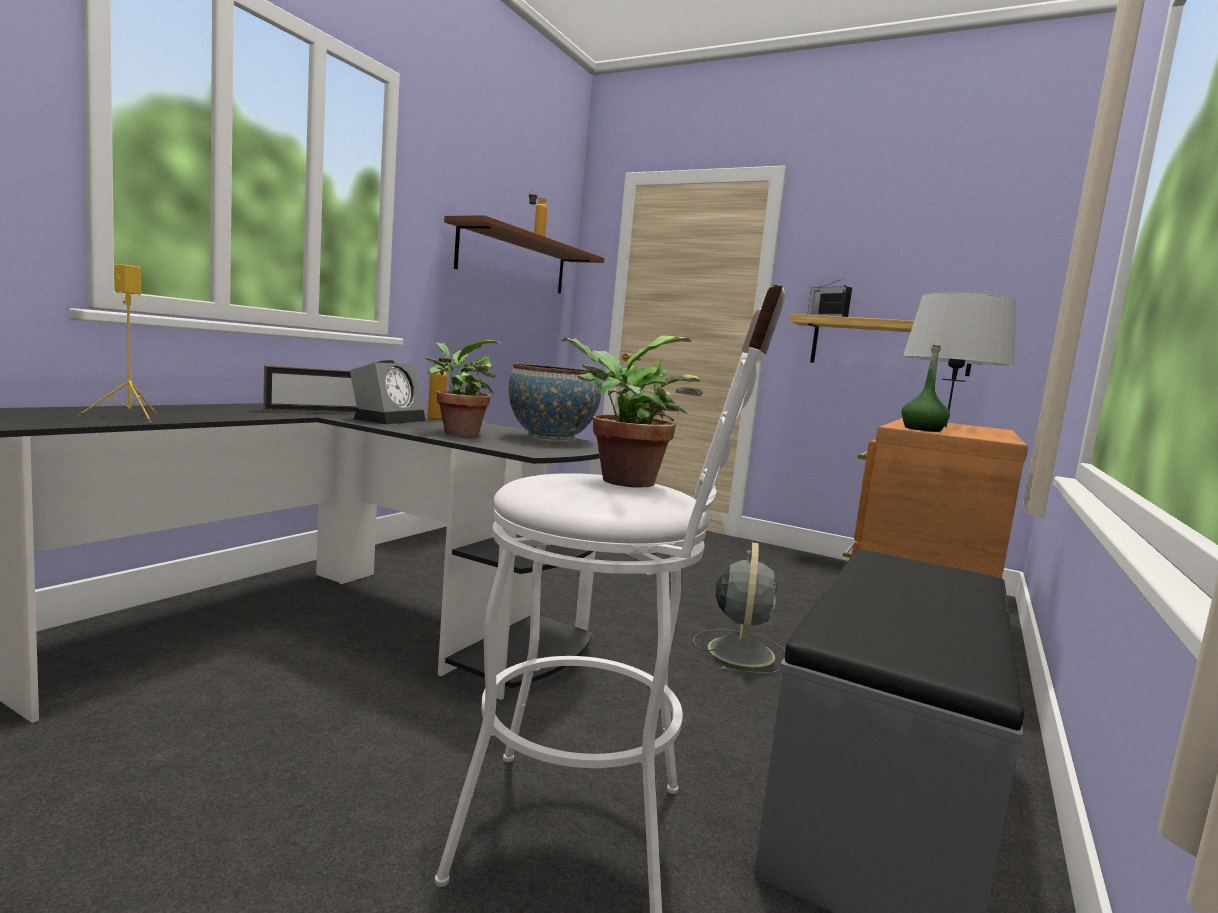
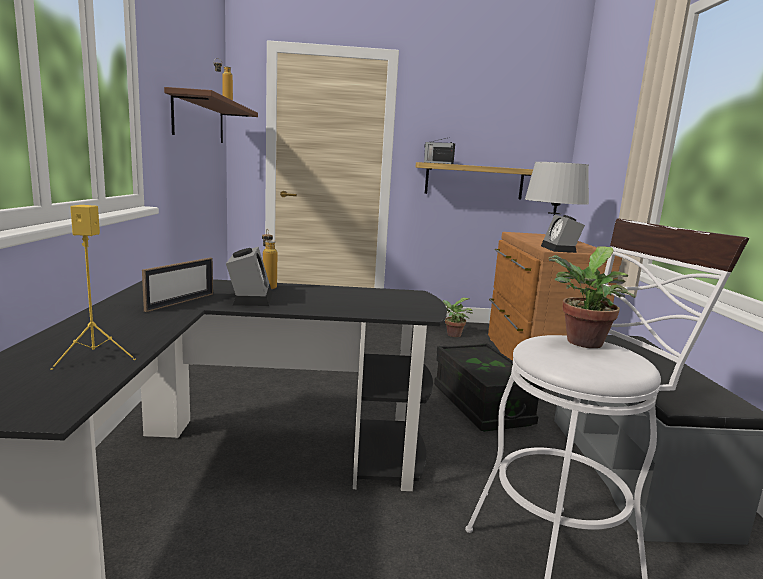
camera: 30 degrees left, 5 degrees up
(457, 432) = (331, 304): potted plant -> potted plant (452, 335)
(551, 438) = (385, 294): bowl -> none
(741, 651) = (481, 405): grey fan -> black storage box
(922, 429) = (560, 249): green bottle -> alarm clock

